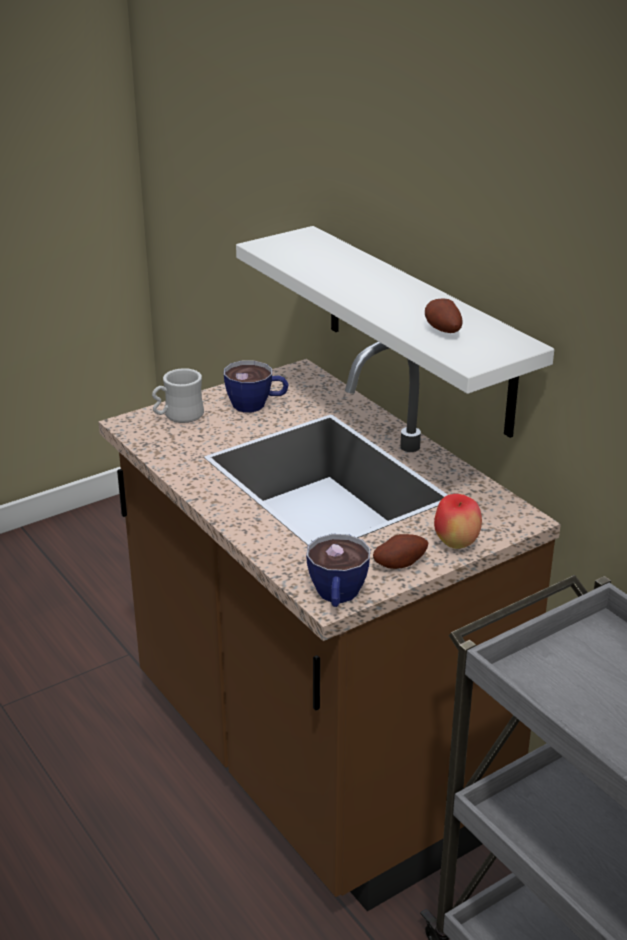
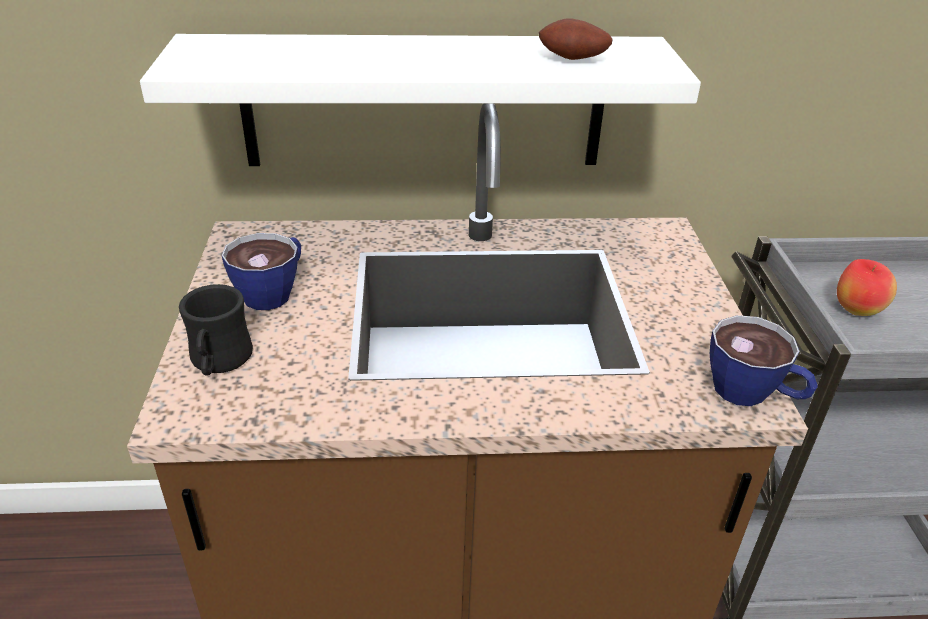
camera: 60 degrees left, 5 degrees up
(178, 416) = (219, 362): white mug -> black mug
(399, 563) = (704, 326): potato -> none
(456, 544) = (687, 280): apple -> apple (856, 310)

